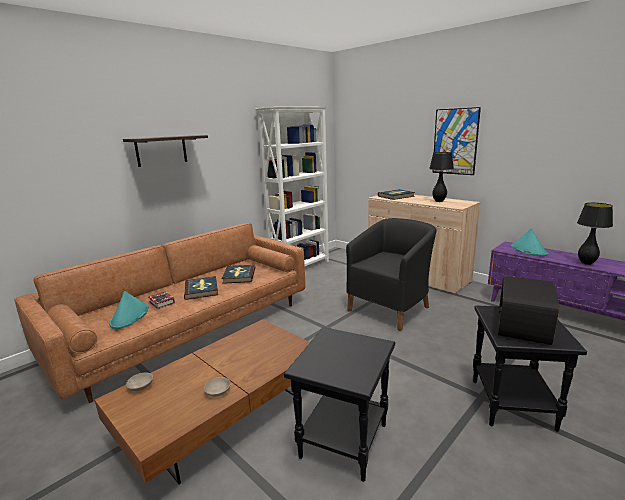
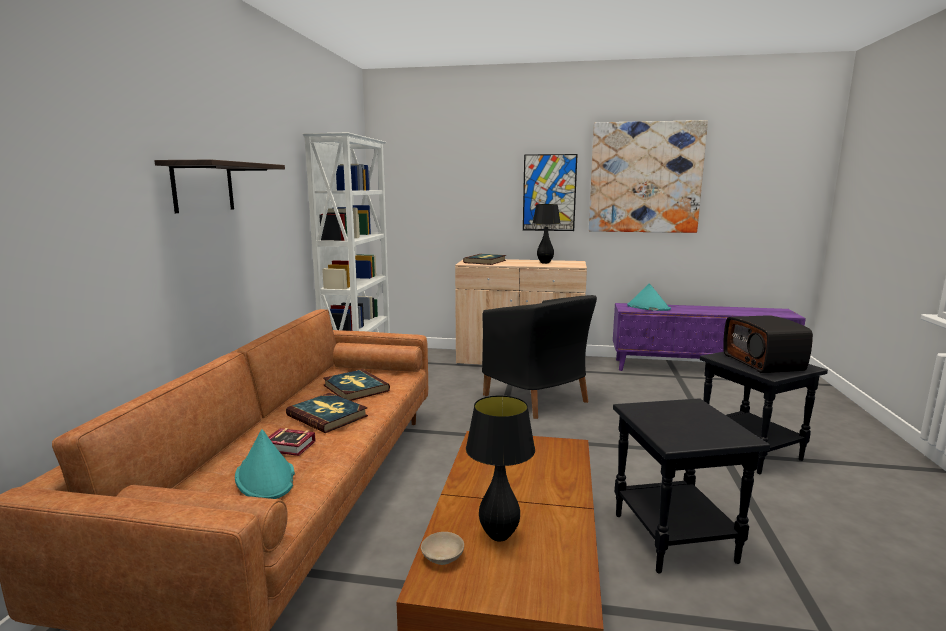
camera: 35 degrees left, 5 degrees down
(218, 391) = (556, 519): beige bowl -> none
(391, 308) = (538, 399): black armchair -> black armchair turned 135 degrees clockwise
(544, 127) = (645, 178): none -> picture
(586, 263) = (707, 311): black table lamp -> black table lamp (499, 536)

